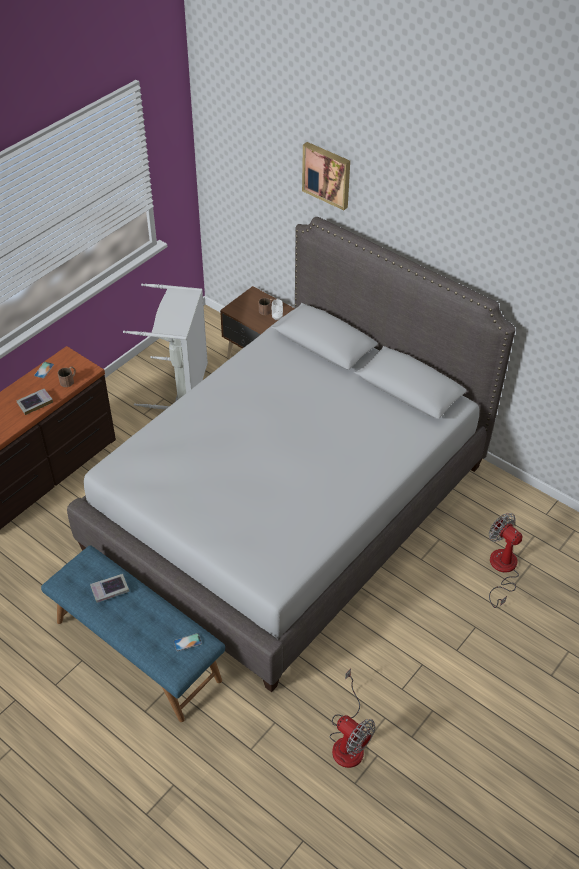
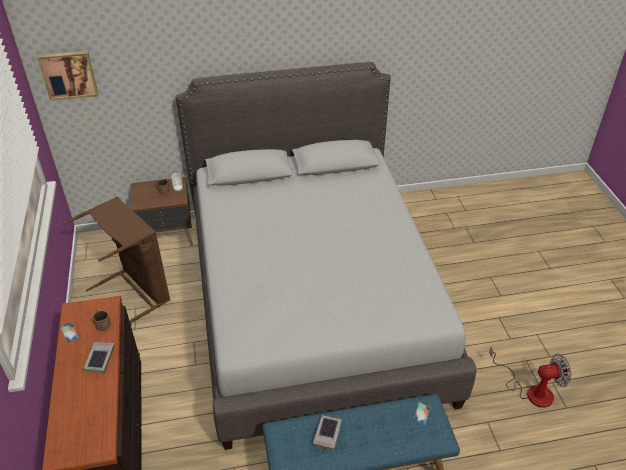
camera: 50 degrees left, 5 degrees down
(181, 386) = (136, 291): grey laundry basket -> brown laundry basket
(327, 174) = (190, 37): picture -> picture (69, 74)
(502, 570) = (459, 240): fan -> none

